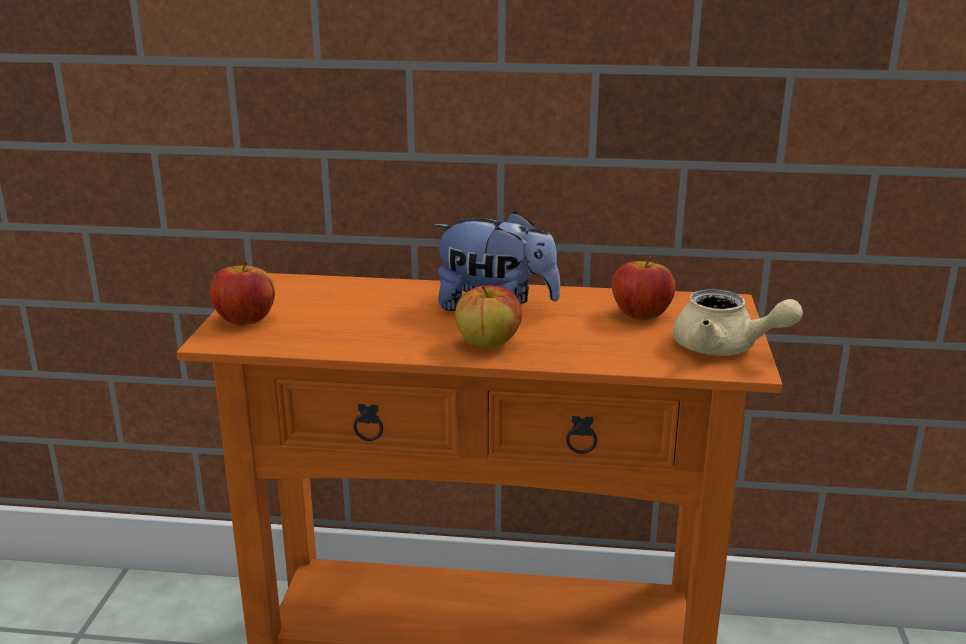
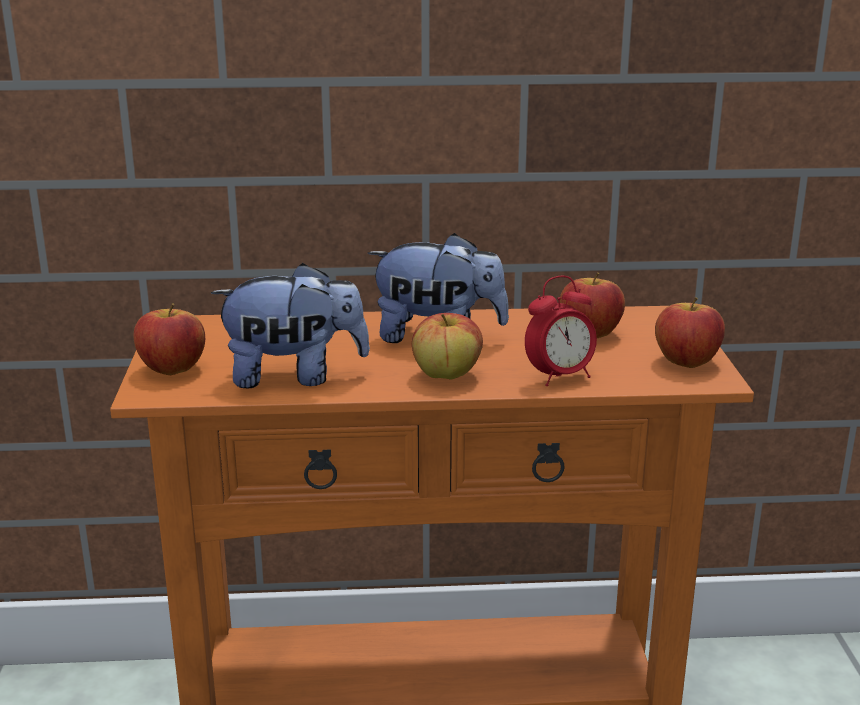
camera: 10 degrees left, 0 degrees up
(349, 335) = (294, 376): none -> plush toy
(594, 354) = (559, 377): none -> alarm clock
(725, 348) = (686, 362): beige teapot -> apple

